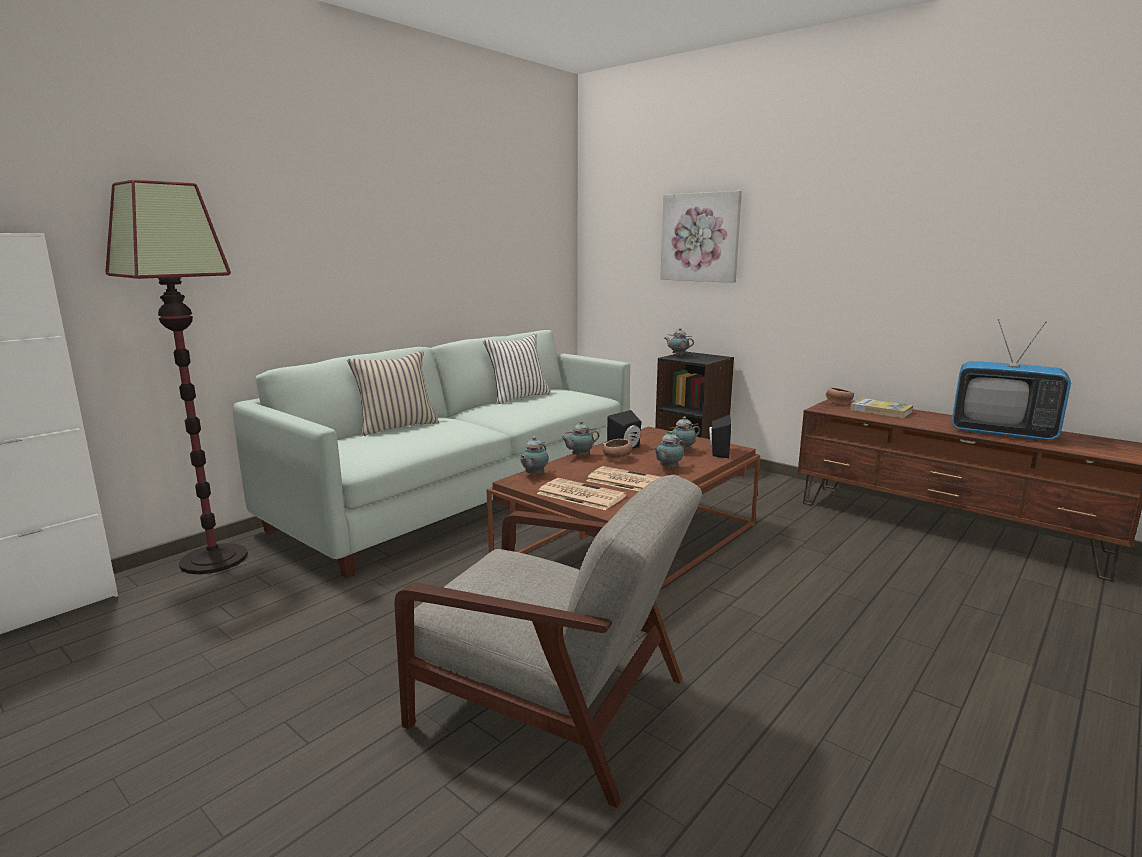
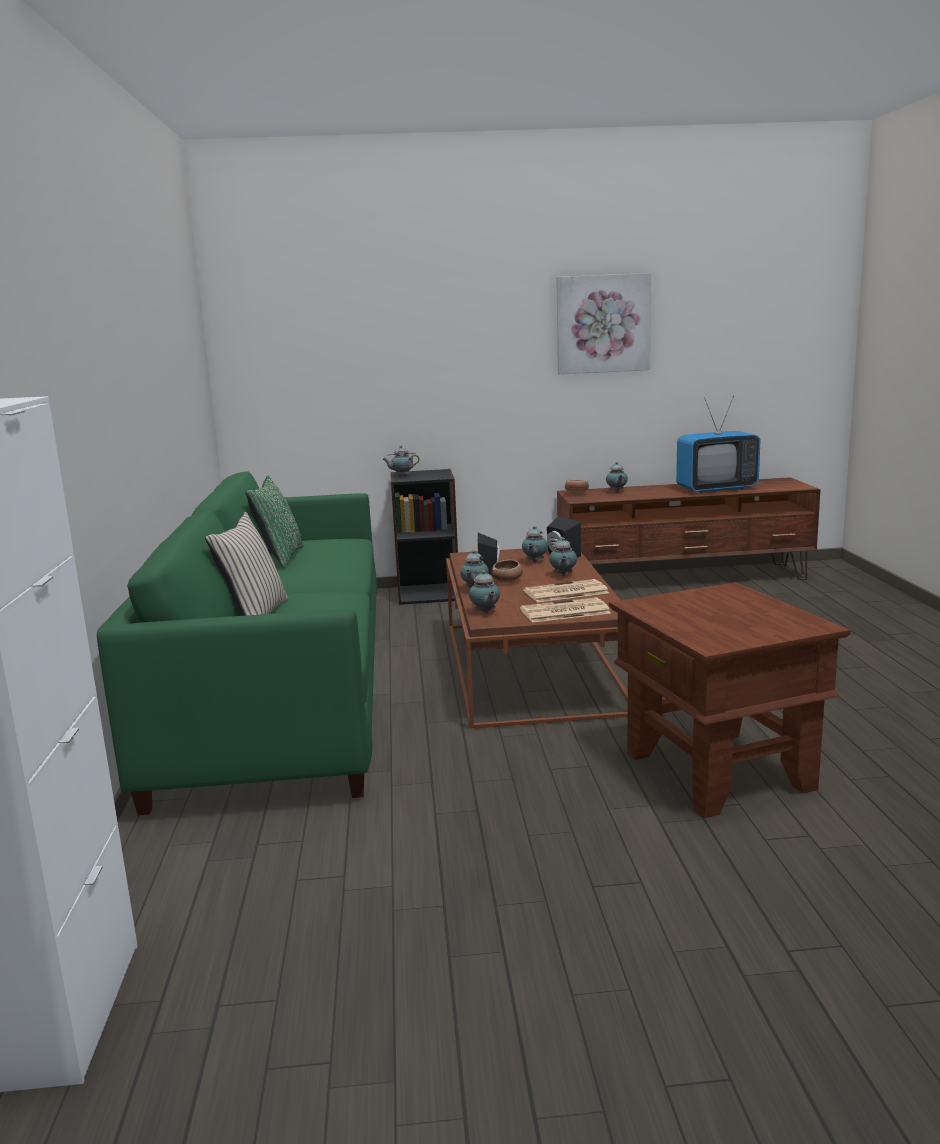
camera: 45 degrees left, 0 degrees up
(214, 559) = (157, 862): floor lamp -> none
(464, 494) = (282, 691): white sofa -> green sofa
(518, 397) = (279, 558): white pillow -> green pillow
(553, 704) = (717, 771): grey armchair -> brown side table
(700, 237) = (392, 343): picture -> picture (603, 324)
(881, 411) = (616, 492): book -> teapot

